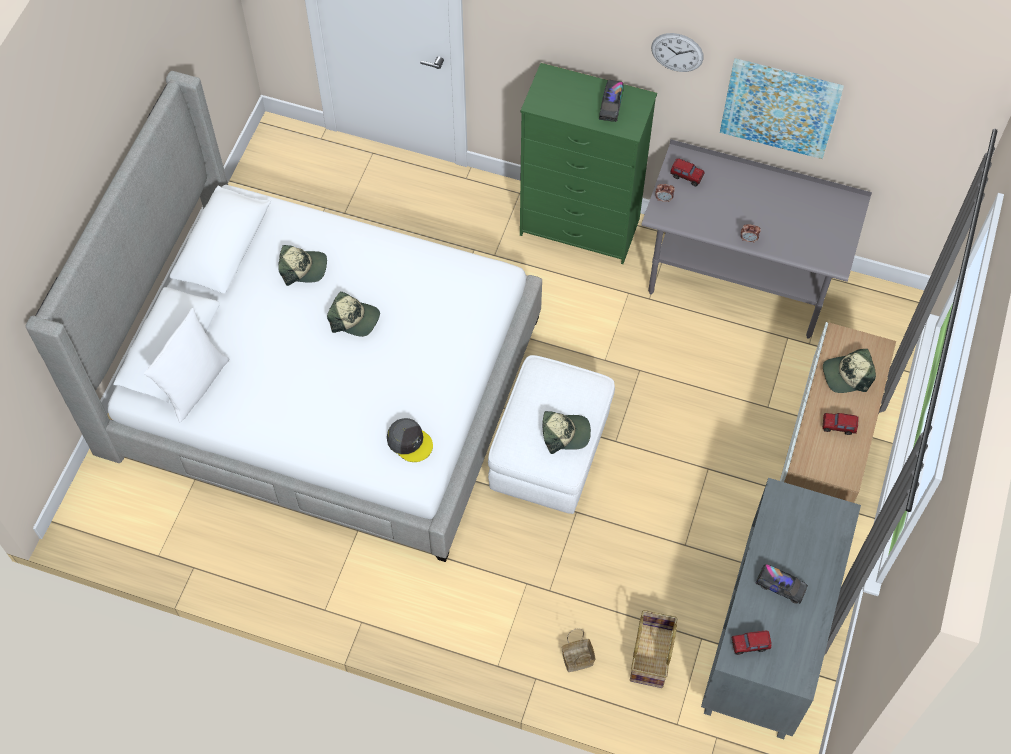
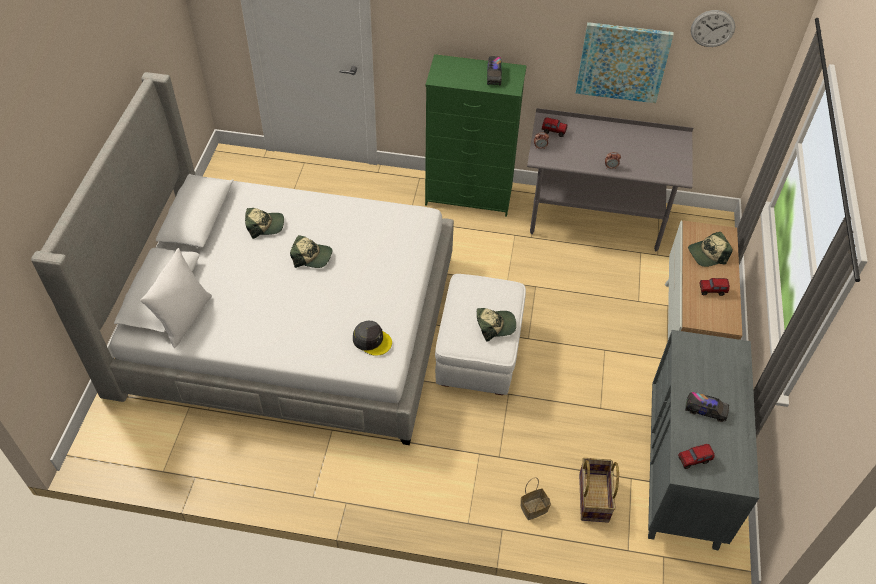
camera: 10 degrees left, 10 degrees down
(677, 52) = (541, 25): wall clock -> wall clock (712, 28)

